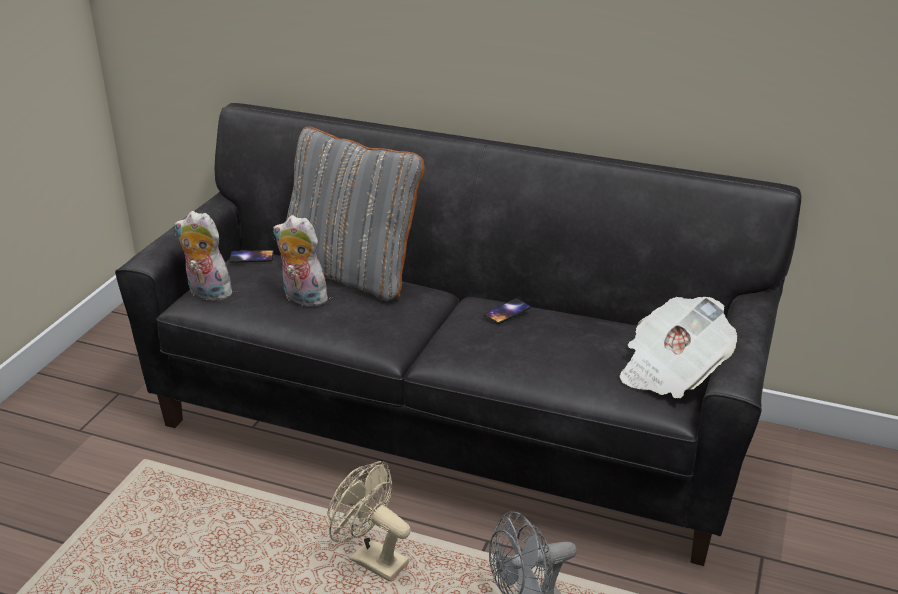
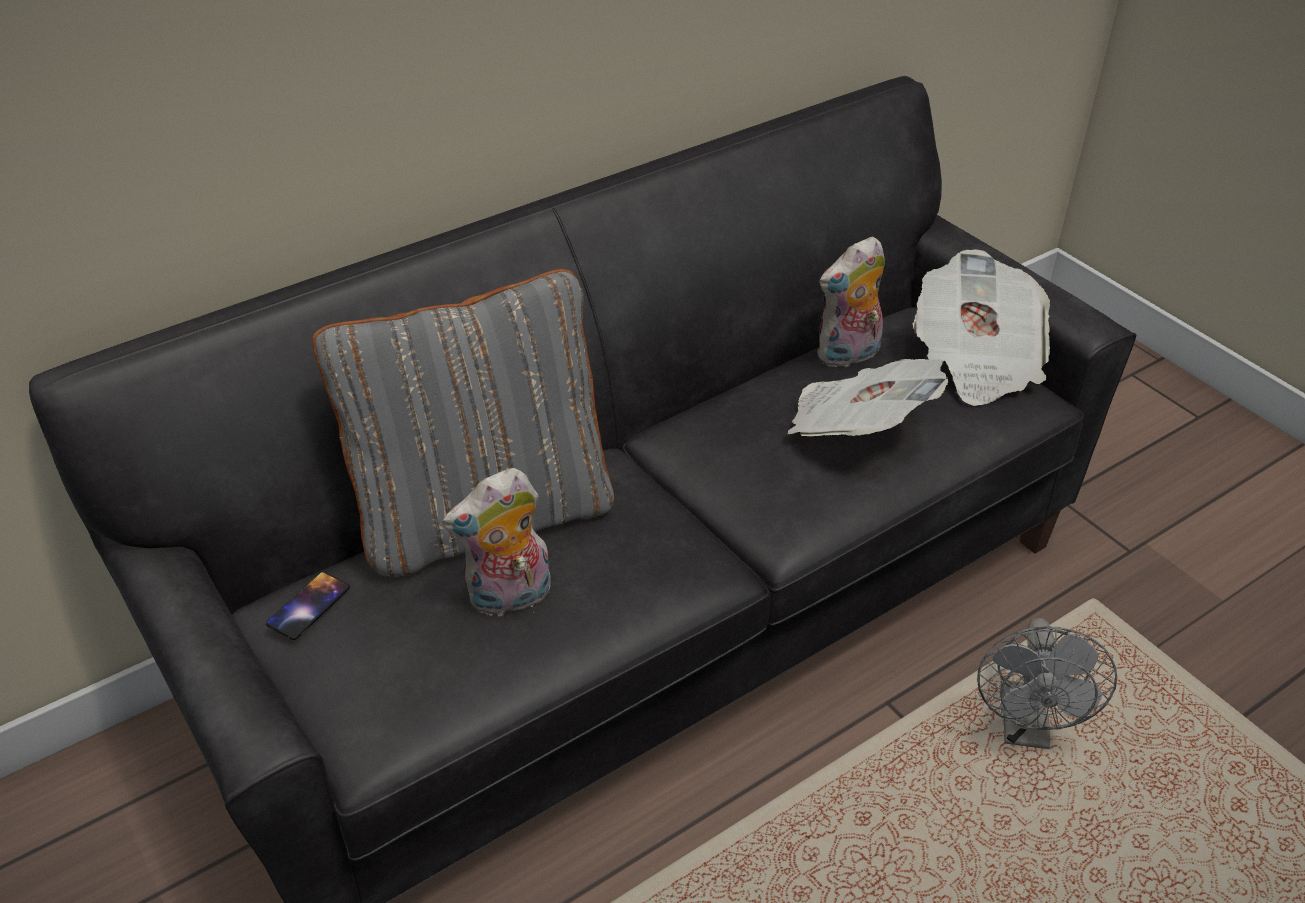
camera: 55 degrees left, 10 degrees up
(206, 293) = (367, 709): plush toy -> plush toy (848, 356)
(371, 559) = (841, 839): beige fan -> none
(507, 312) = (735, 419): phone -> none
(549, 351) = (858, 428): none -> newspaper

